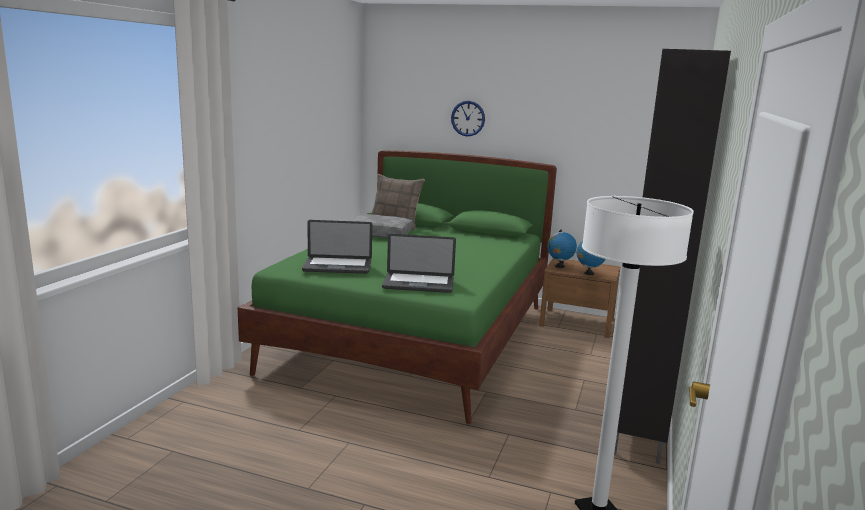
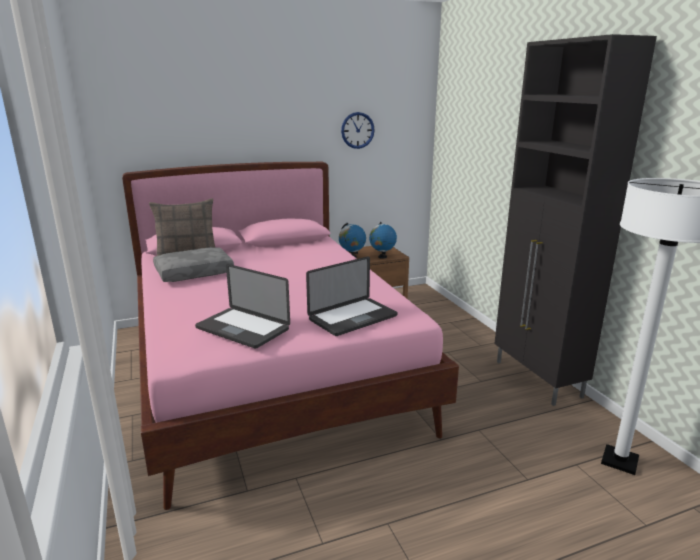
camera: 40 degrees left, 5 degrees up
(337, 267) = (242, 329): laptop -> laptop turned 75 degrees clockwise
(415, 337) = (271, 372): green bed -> pink bed
(468, 118) = (225, 123): wall clock -> wall clock (357, 130)

